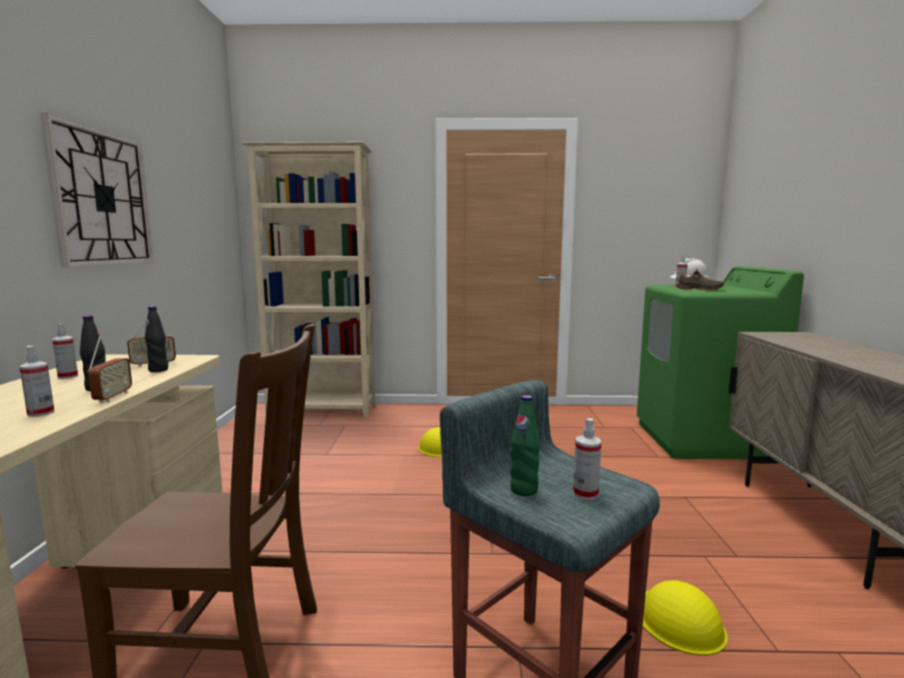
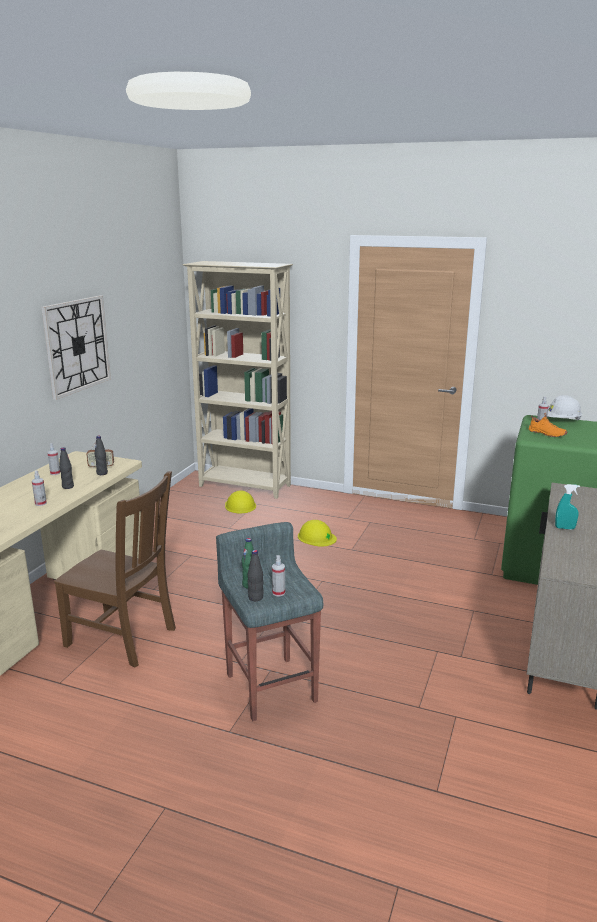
camera: 20 degrees right, 10 degrees up
(113, 397) = (74, 495): radio -> none
(558, 509) = (255, 598): none -> black bottle
(677, 621) = (374, 680): yellow hard hat -> yellow hard hat (240, 505)
(699, 289) = (546, 434): black shoe -> orange shoe
(843, 357) = (565, 528): none -> turquoise spray bottle

